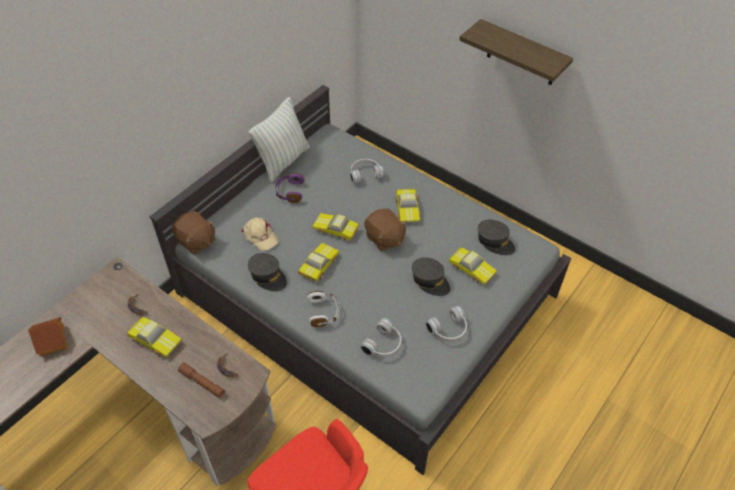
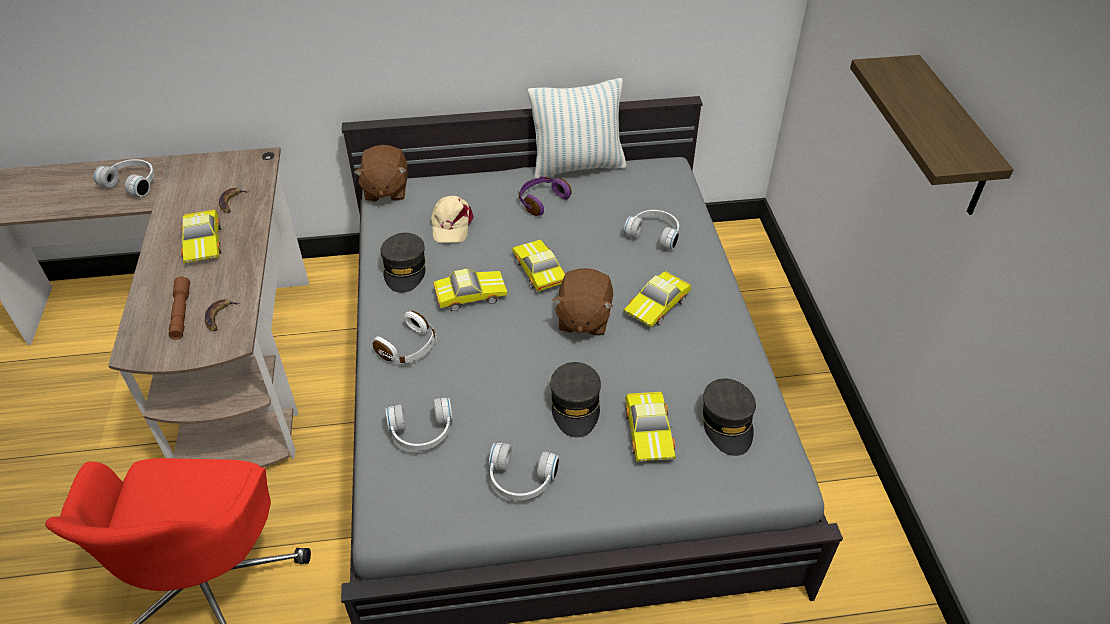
camera: 45 degrees right, 5 degrees down
(52, 340) = (133, 183): toy house -> white headphones

